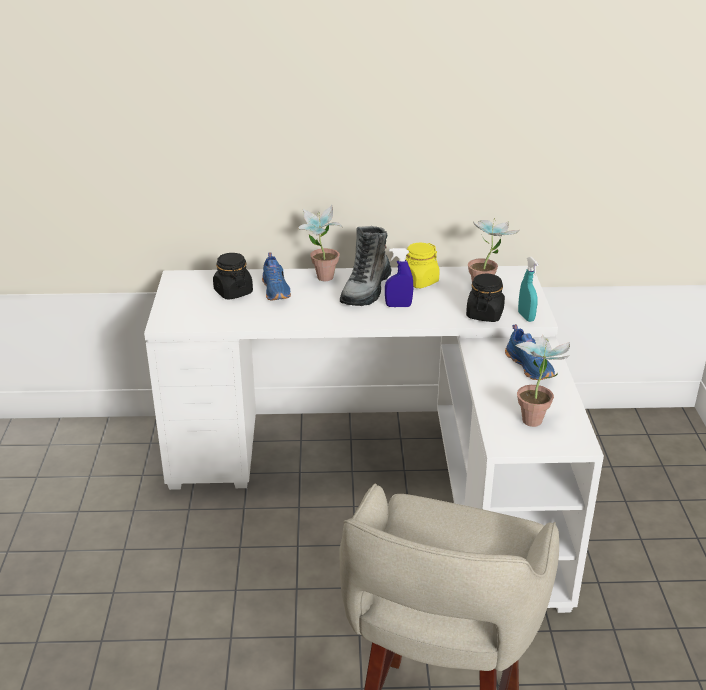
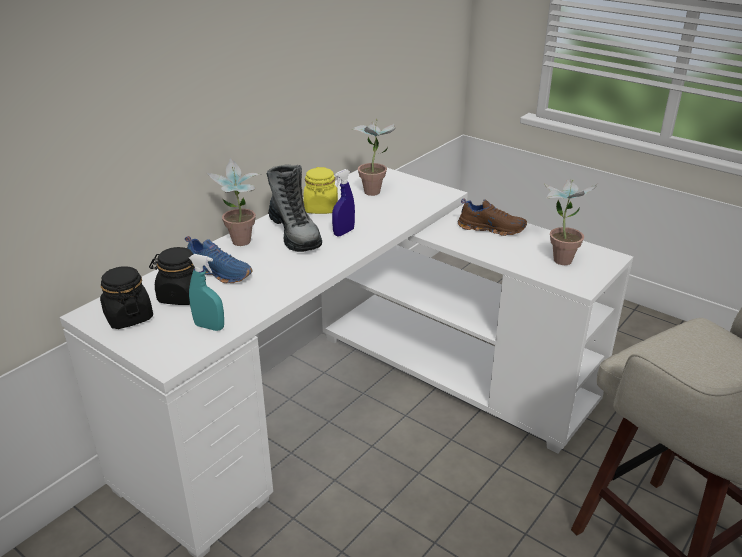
camera: 50 degrees left, 0 degrees up
(484, 314) = (411, 207): black jar -> black jar (128, 317)
(526, 317) = (438, 196): turquoise spray bottle -> turquoise spray bottle (209, 327)
(530, 366) = (491, 228): blue shoe -> brown shoe

